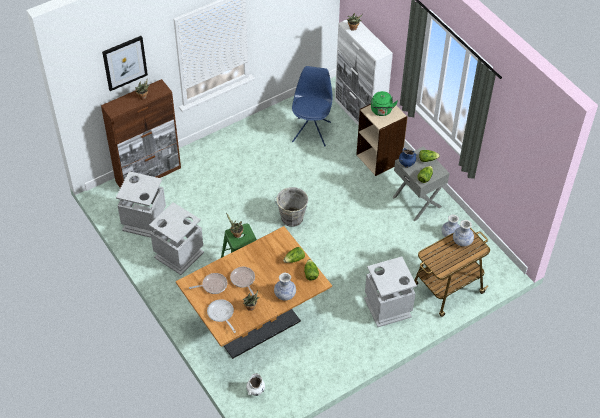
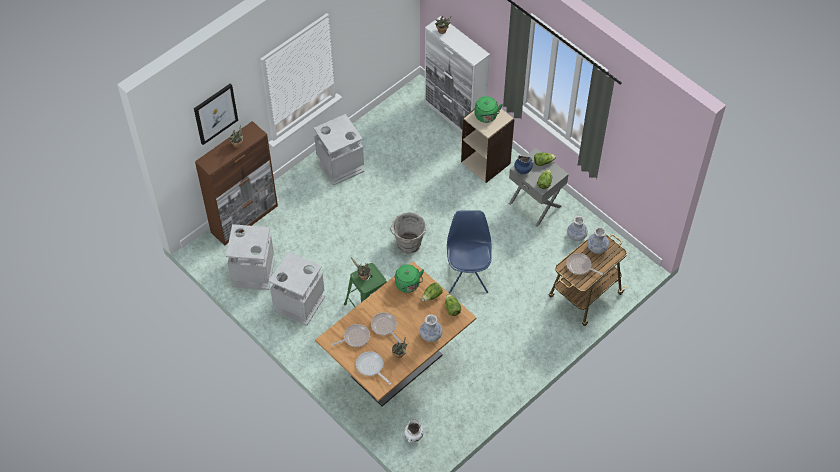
camera: 10 degrees left, 5 degrees up
(274, 246) = (408, 285): none -> green kettle
(311, 131) = (408, 142): blue chair -> blue chair (468, 275)
(388, 308) = (529, 325): grey trash can -> grey trash can (341, 166)
(442, 255) = (580, 266): none -> frying pan

